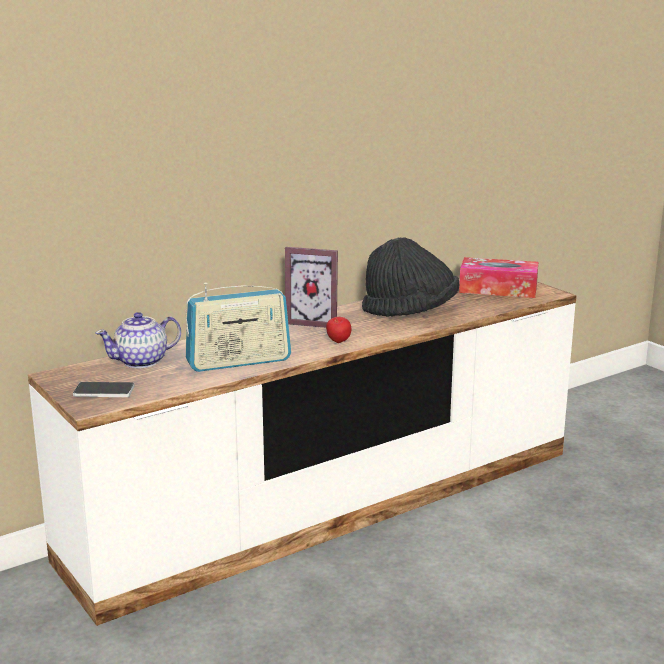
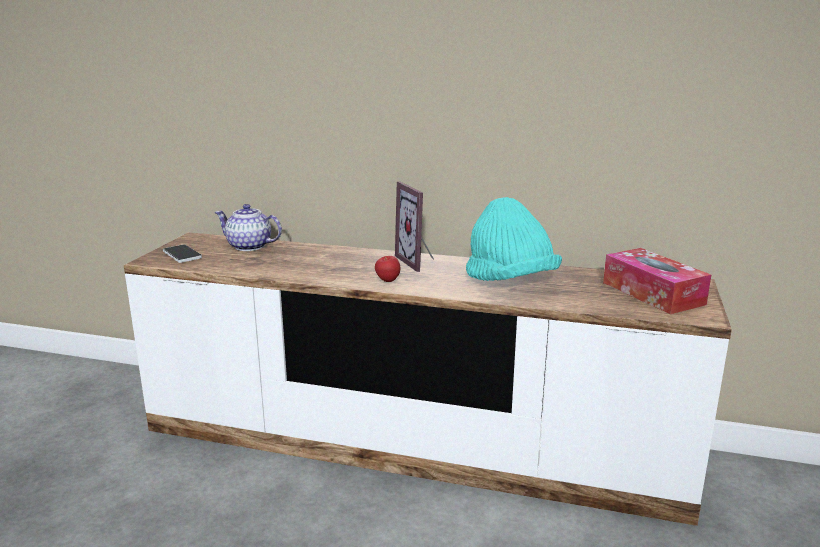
camera: 50 degrees right, 0 degrees up
(239, 362) = (291, 268): radio -> none
(410, 312) = (509, 282): black hat -> turquoise hat

